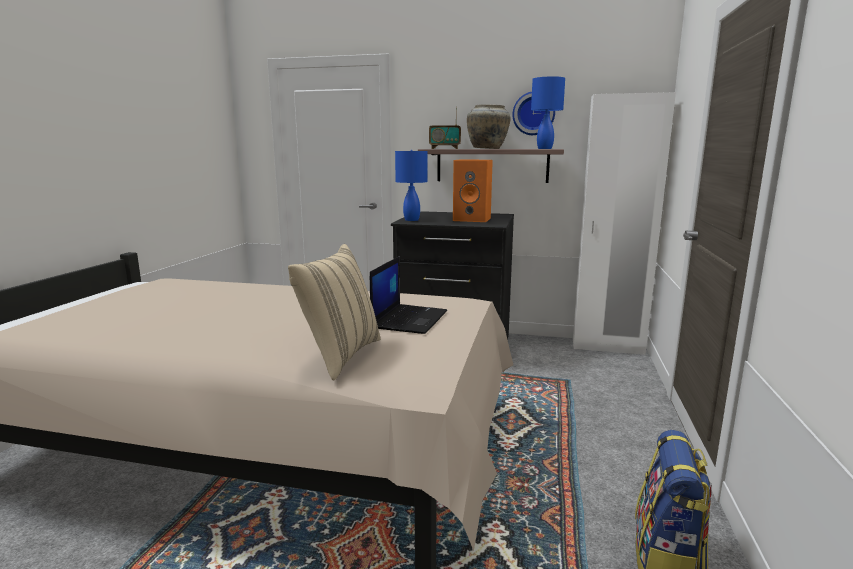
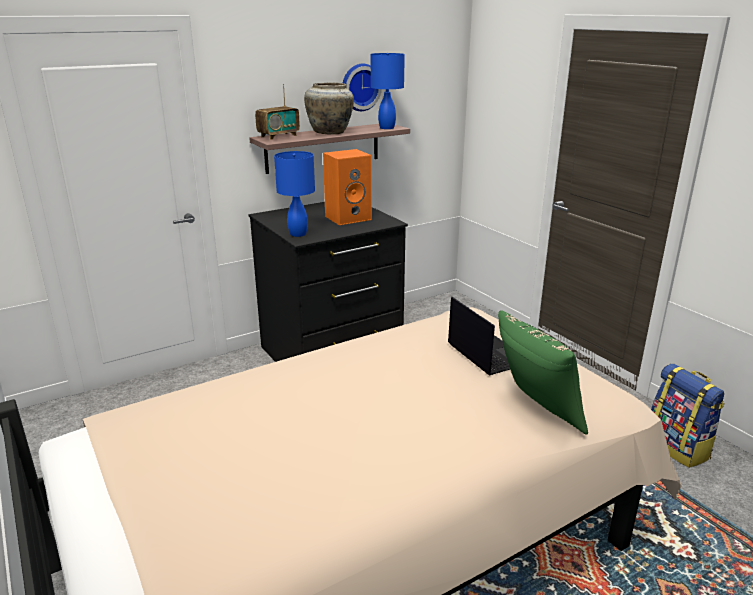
camera: 45 degrees left, 10 degrees up
(339, 356) = (535, 413): beige pillow -> green pillow
(607, 347) = (439, 303): white wardrobe -> none

